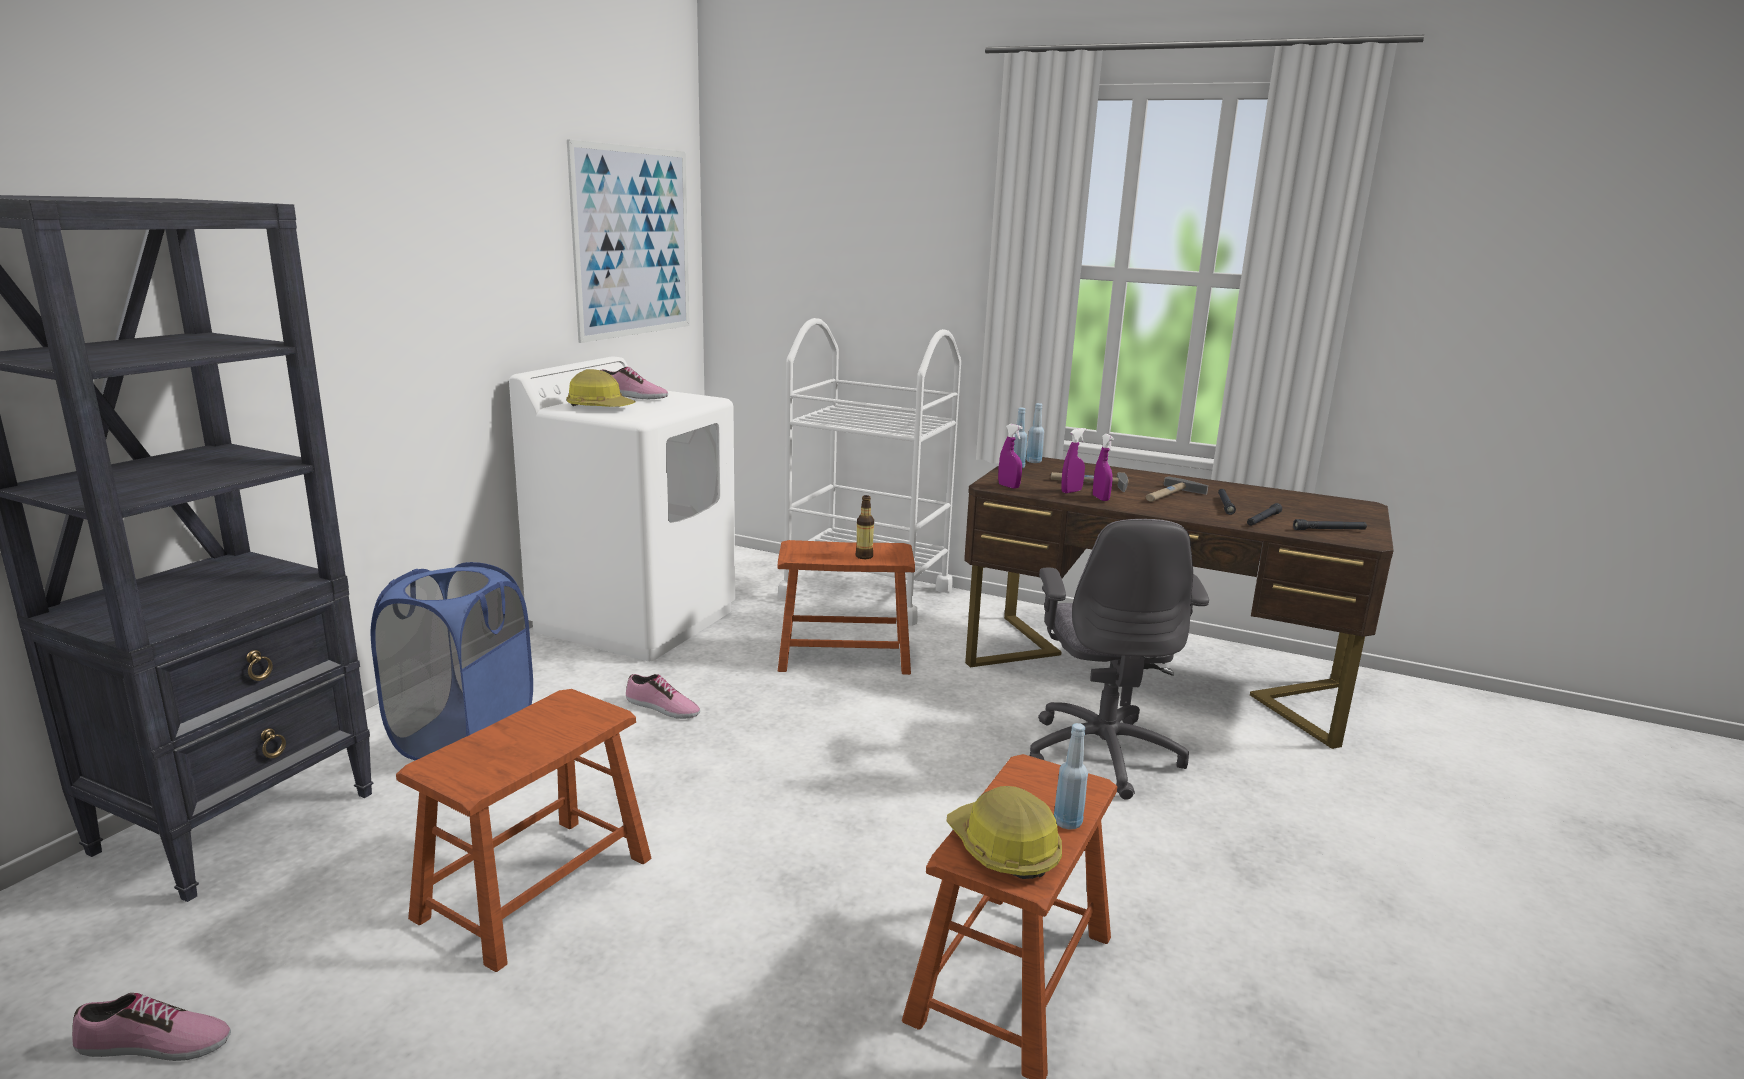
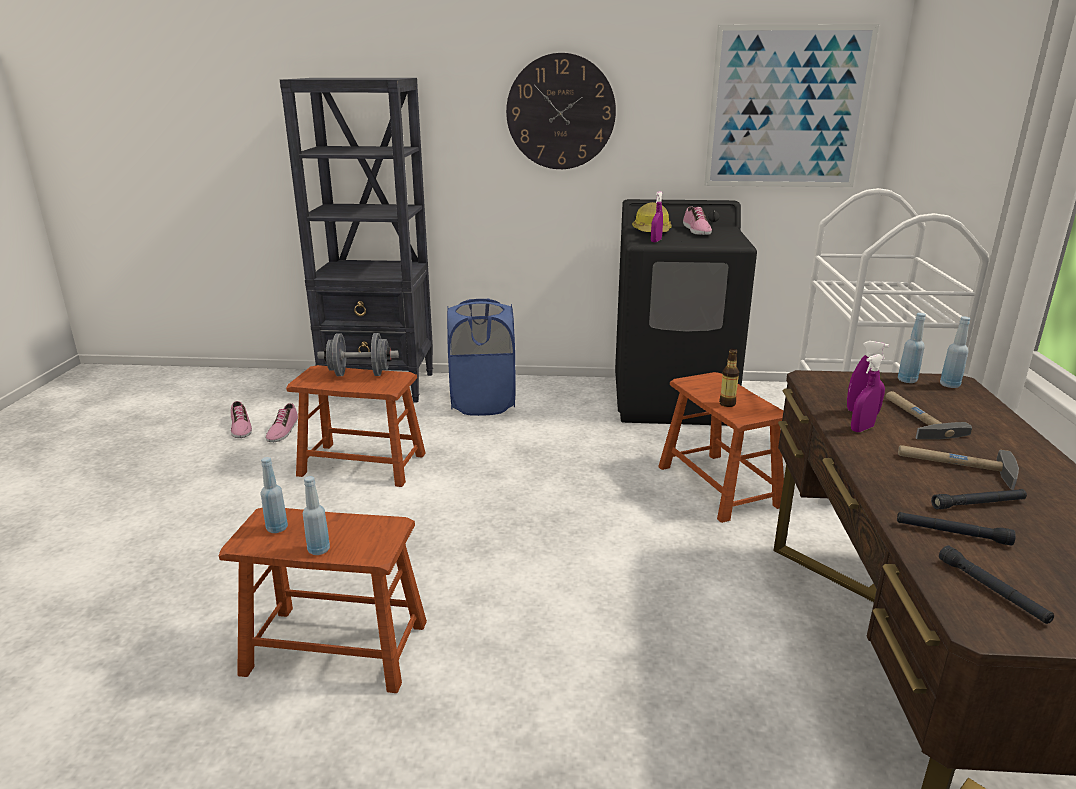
camera: 70 degrees right, 5 degrees up
(415, 256) = (560, 112): none -> wall clock
(512, 730) = (360, 374): none -> grey dumbbell
(636, 620) = (673, 400): white washing machine -> black washing machine
(662, 708) = (565, 443): shoe -> shoe (282, 430)
(1003, 849) = (277, 528): hard hat -> blue bottle
(1008, 486) = (823, 384): purple spray bottle -> purple spray bottle (656, 241)
(1103, 753) = (685, 658): grey office chair -> none

